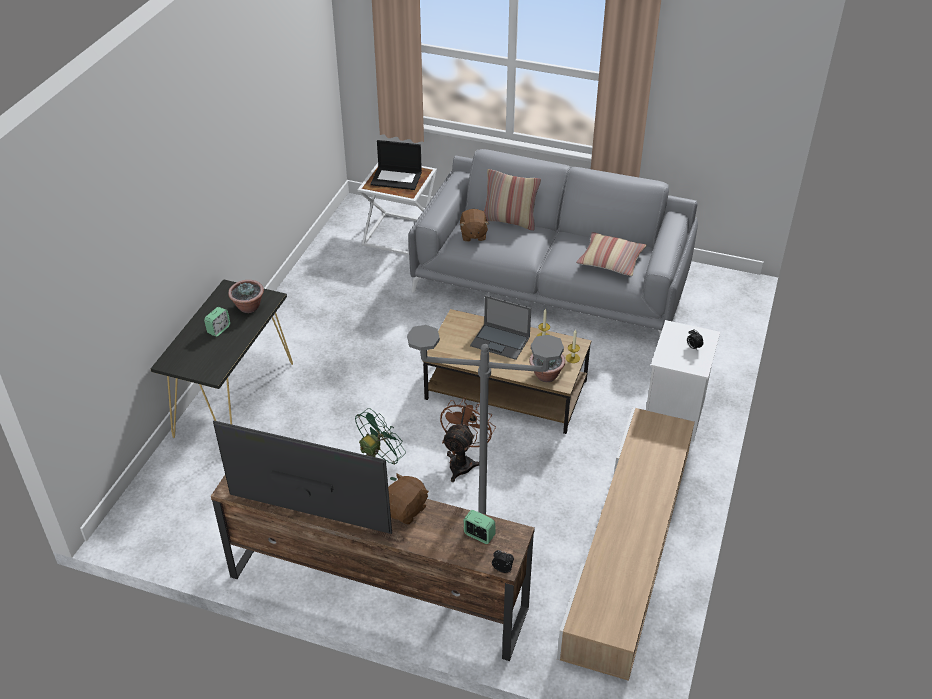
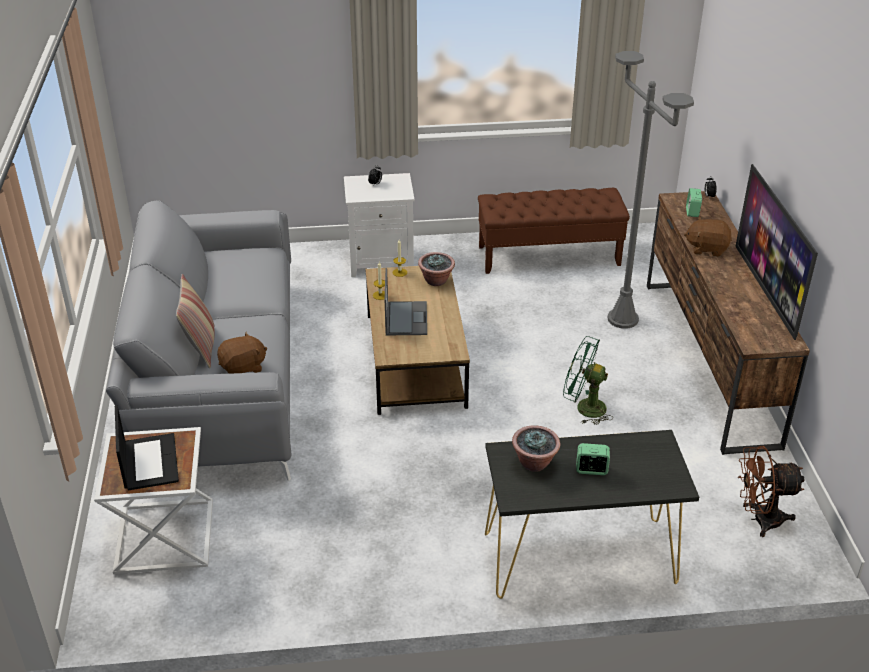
camera: 115 degrees left, 5 degrees down
(463, 462) = (530, 358): brown fan -> brown fan (760, 519)
(610, 260) = (245, 266): pillow -> none
(628, 549) = (549, 255): beige tv stand -> brown bench

